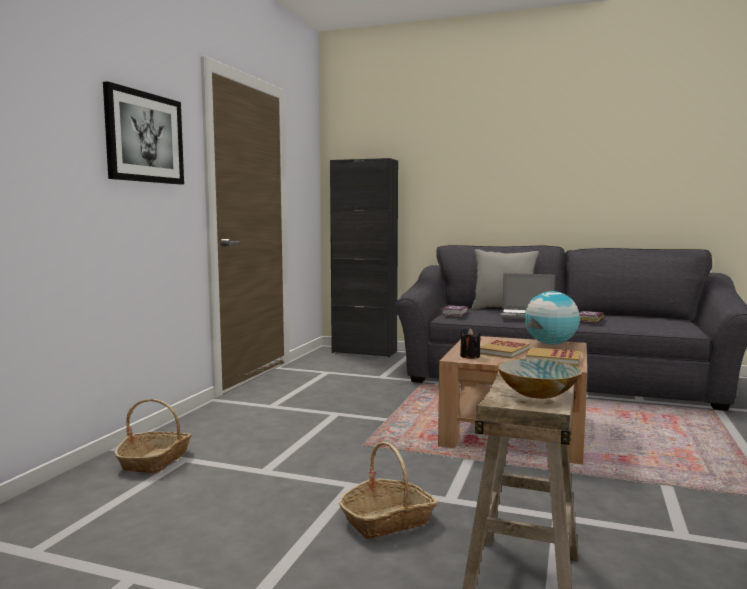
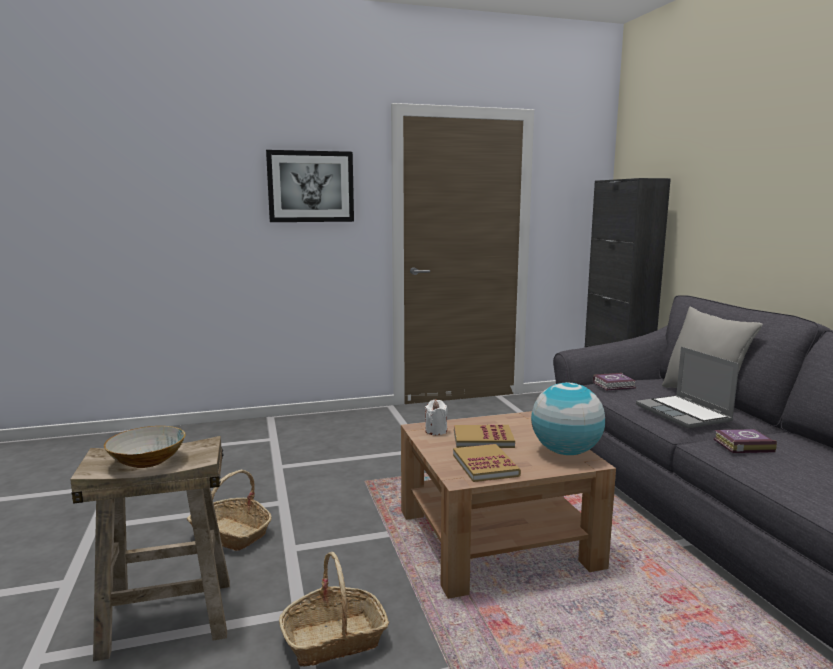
camera: 55 degrees right, 5 degrees up
(155, 460) = (263, 432): basket -> basket (334, 639)
(470, 356) = (436, 431): black candle -> white candle

